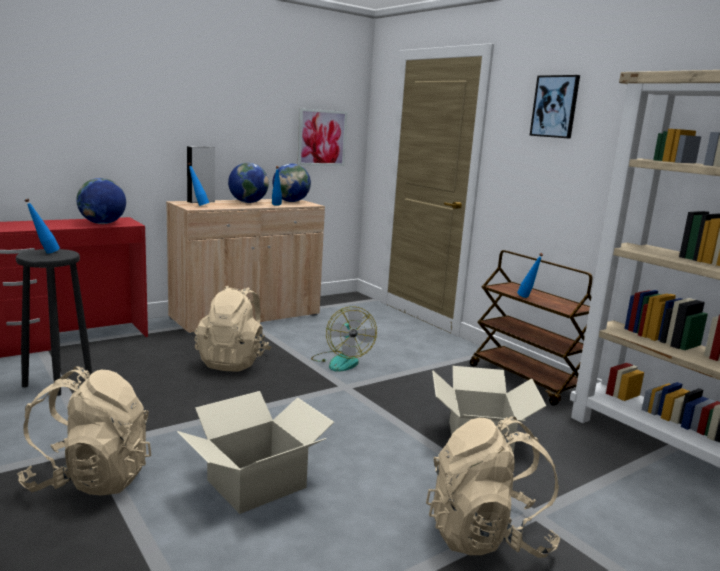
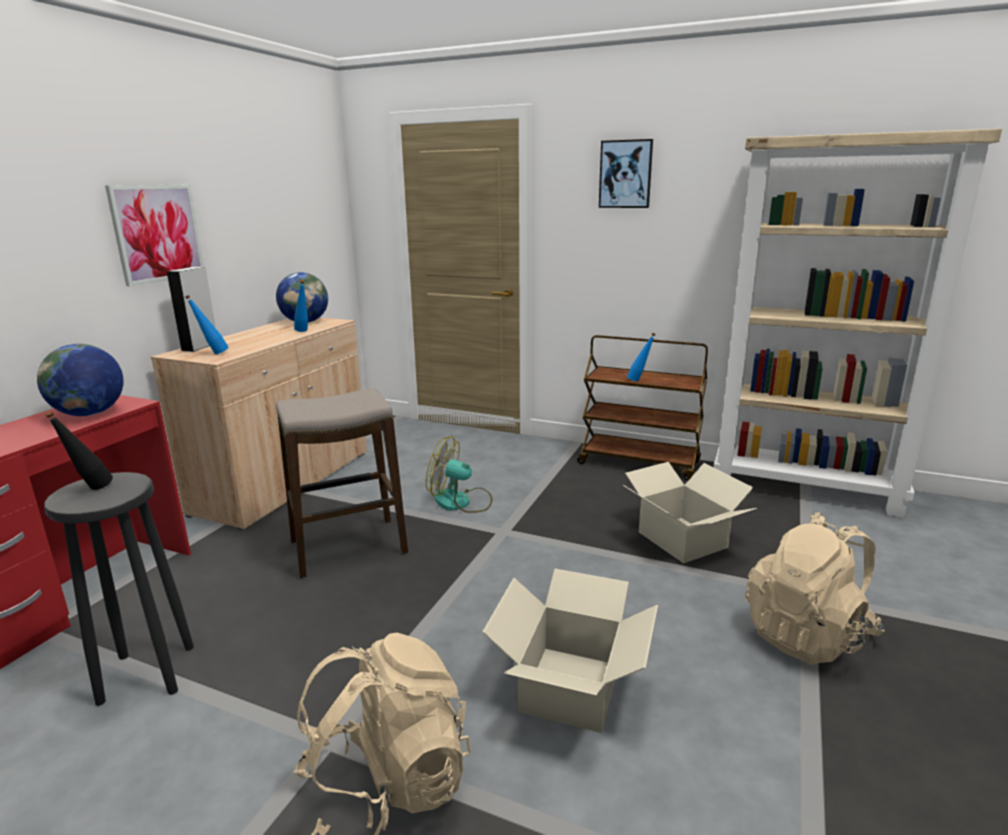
camera: 30 degrees left, 5 degrees up
(44, 253) = (90, 491): blue bottle -> black bottle
(233, 362) = (348, 547): beige backpack -> stool
(248, 202) = (260, 335): globe -> none
(321, 138) = (308, 232): picture -> picture (157, 233)
(341, 361) = (460, 502): fan -> fan turned 150 degrees clockwise

